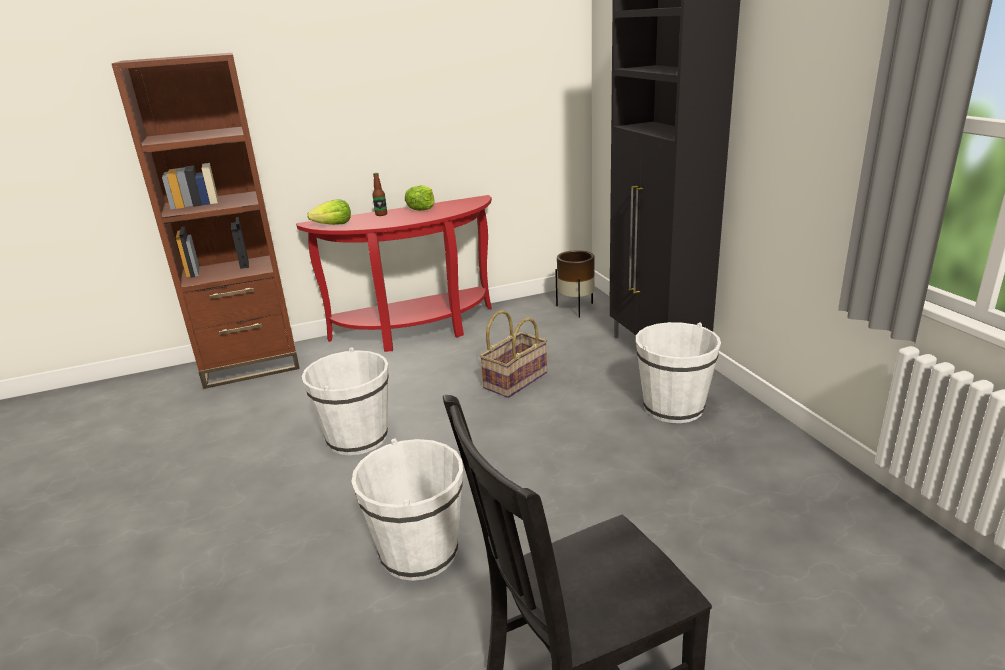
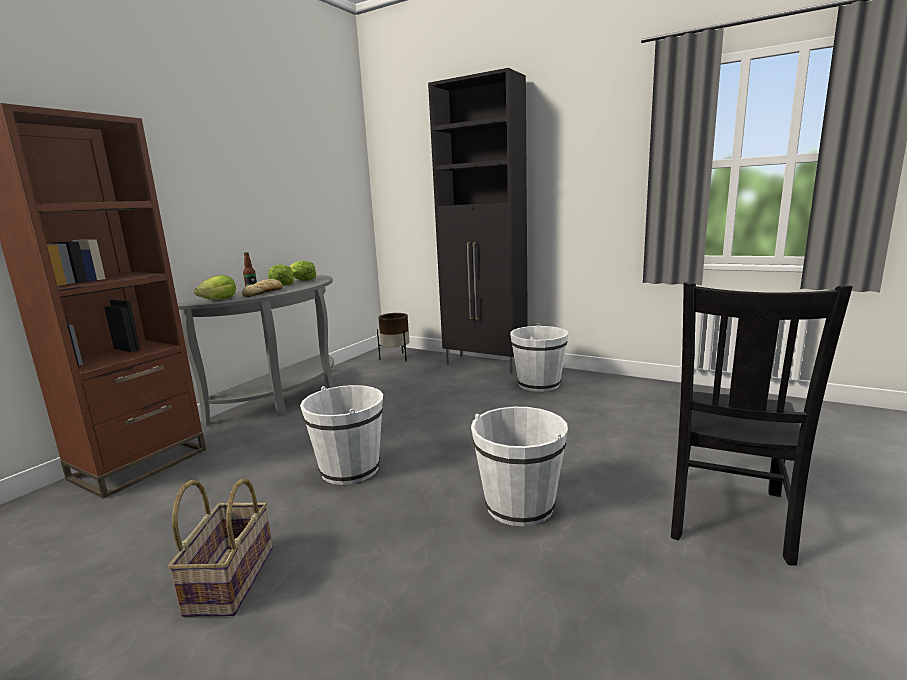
camera: 40 degrees left, 10 degrees down
(382, 221) = (264, 292): none -> bread
(416, 331) = (288, 398): red console table -> grey console table
(452, 203) = (302, 280): none -> lettuce
(515, 380) = (419, 401): basket -> basket (229, 579)

